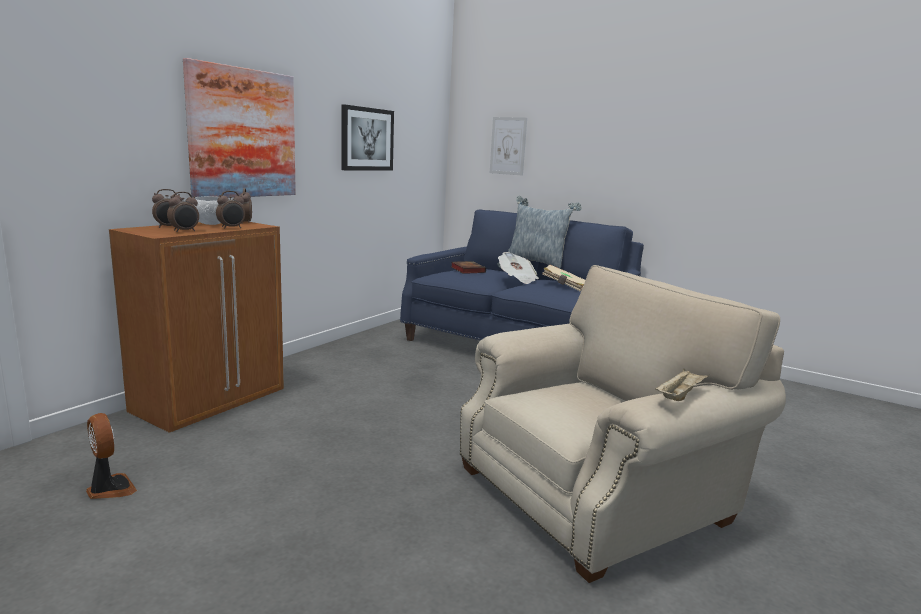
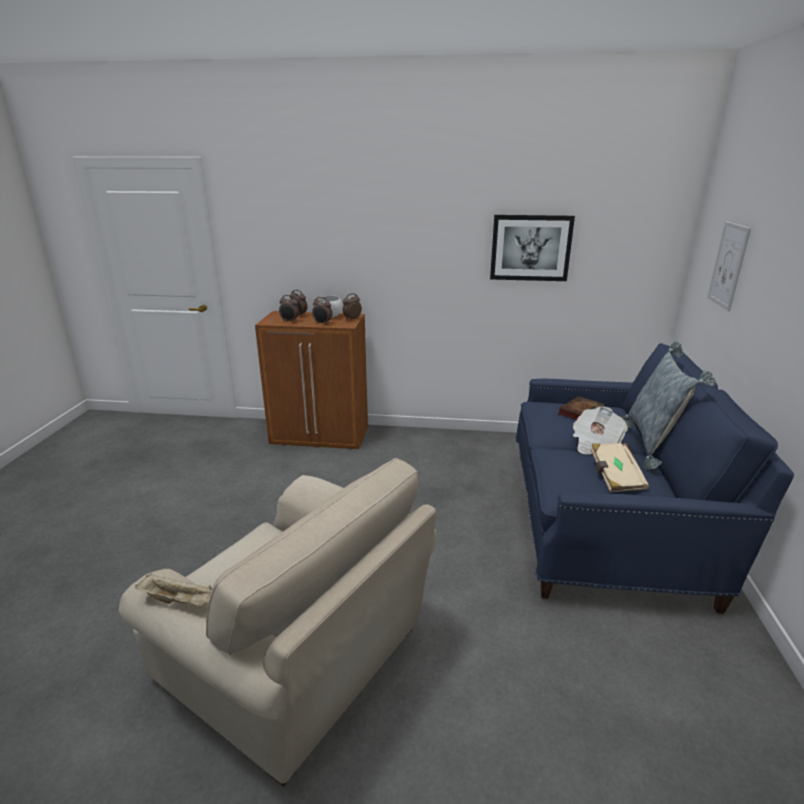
camera: 65 degrees right, 10 degrees up
(110, 489) = (200, 458): fan -> none
(243, 133) = (378, 247): picture -> none

